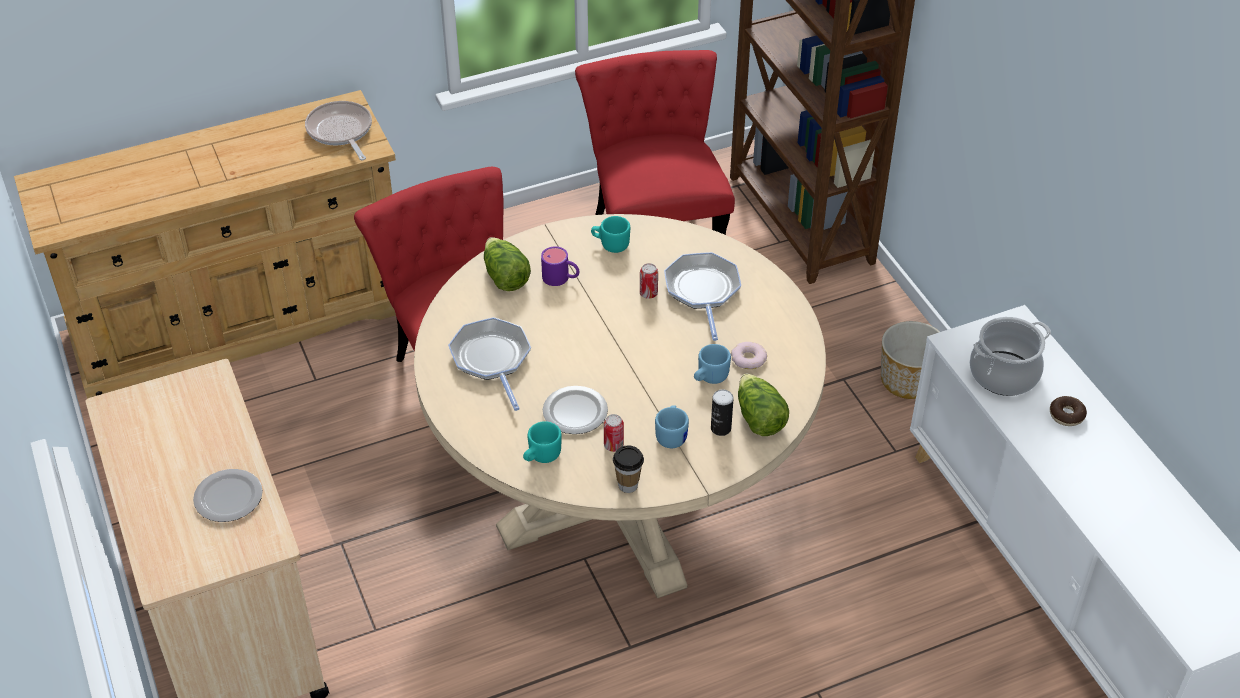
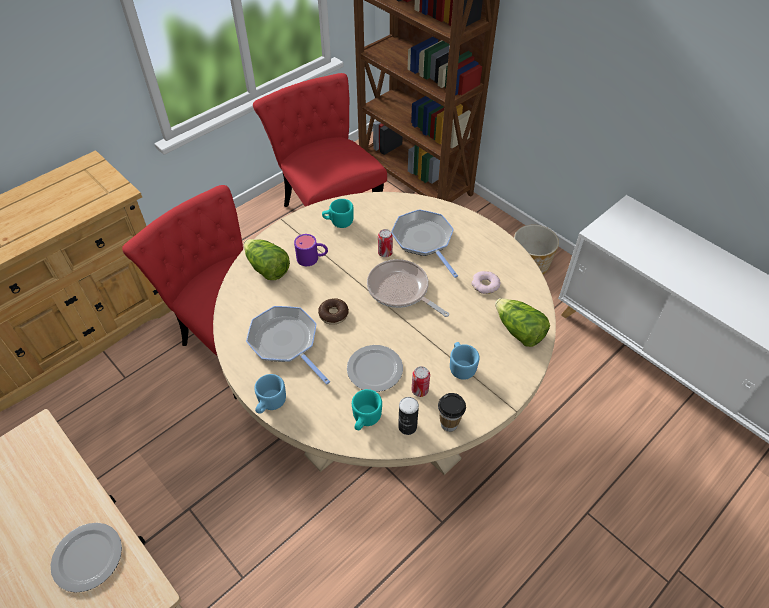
camera: 20 degrees left, 5 degrees up
(341, 132) = (89, 185): frying pan -> frying pan (400, 290)
(709, 378) = (464, 308): blue mug -> blue mug (269, 404)
(721, 428) = (495, 349): can -> can (407, 426)
(1004, 374) = (644, 246): cooking pot -> none
(1066, 415) = (701, 264): donut -> donut (333, 314)

